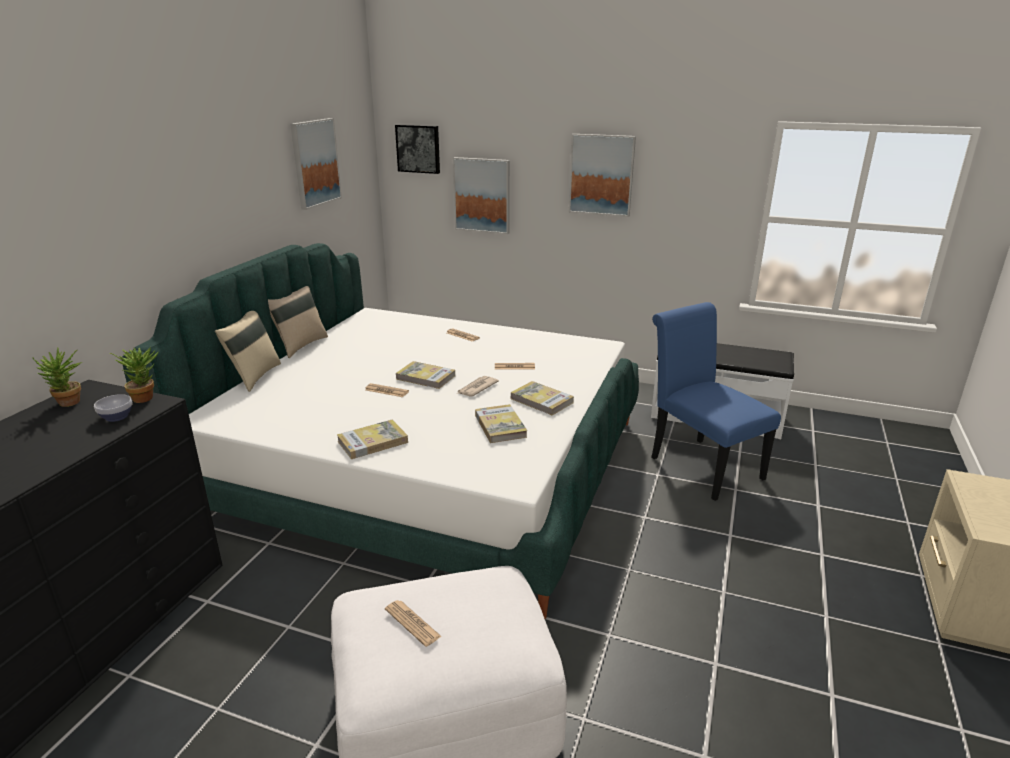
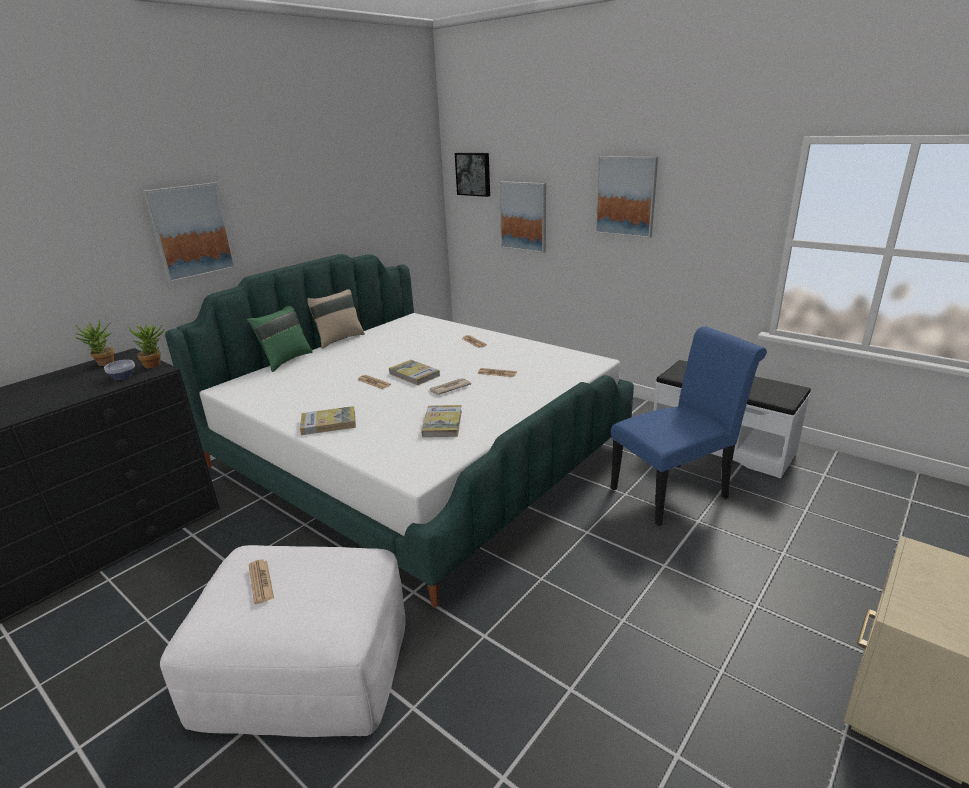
camera: 20 degrees right, 0 degrees up
(254, 376) = (285, 360): beige pillow -> green pillow
(315, 163) = (371, 185): picture -> picture (191, 231)
(541, 400) = (497, 405): book -> none
(700, 464) = (675, 491): blue chair -> blue chair turned 75 degrees clockwise

